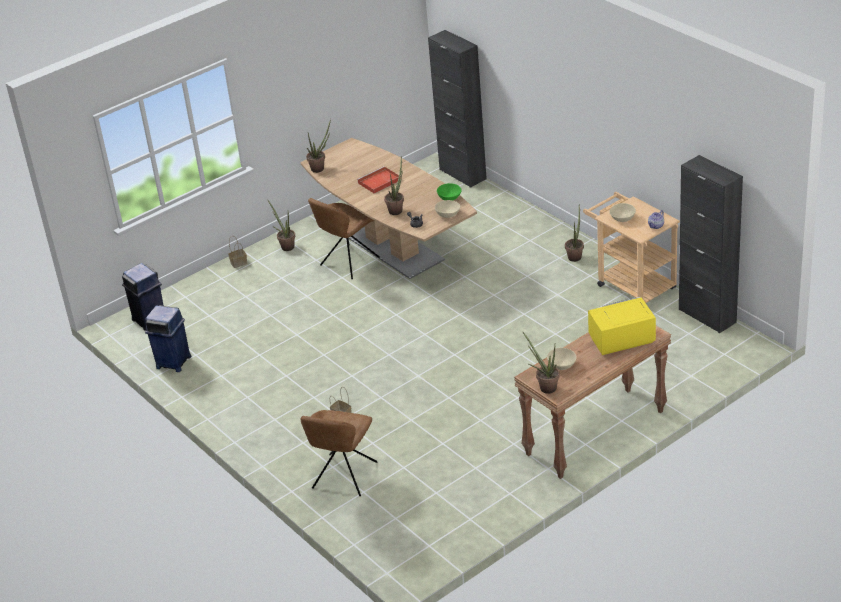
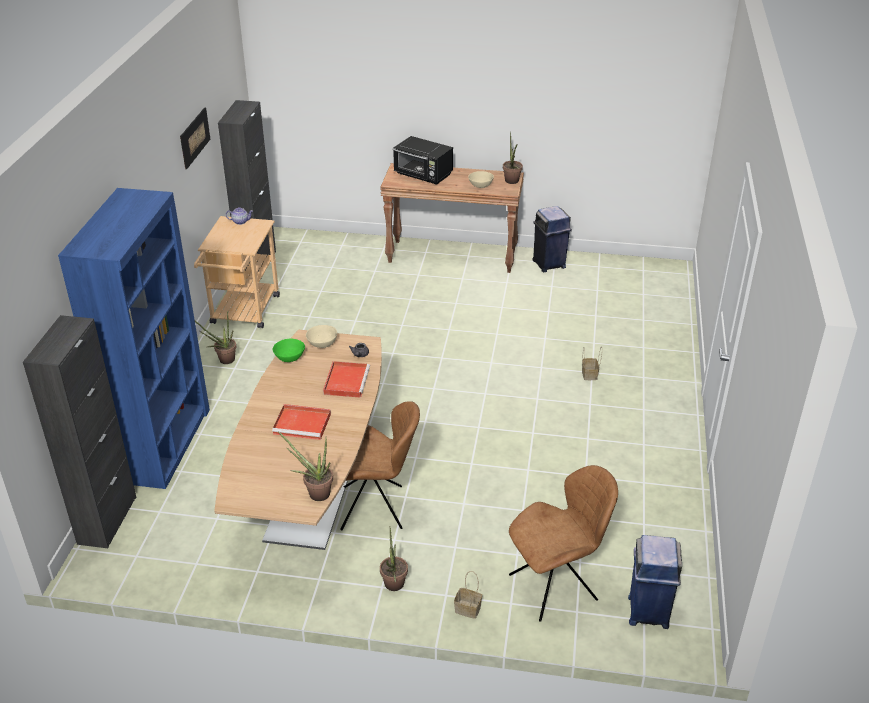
camera: 135 degrees left, 0 degrees up
(173, 362) = (674, 533): blue trash can -> blue trash can (549, 264)
(343, 477) = (644, 336): brown chair -> brown chair (556, 586)
(397, 209) = (346, 380): potted plant -> red tray
(507, 208) = (164, 444): none -> blue bookcase
(620, 341) = (423, 175): yellow microwave -> black microwave
(622, 218) = (243, 240): beige bowl -> none
(666, 130) = (195, 137): none -> picture

